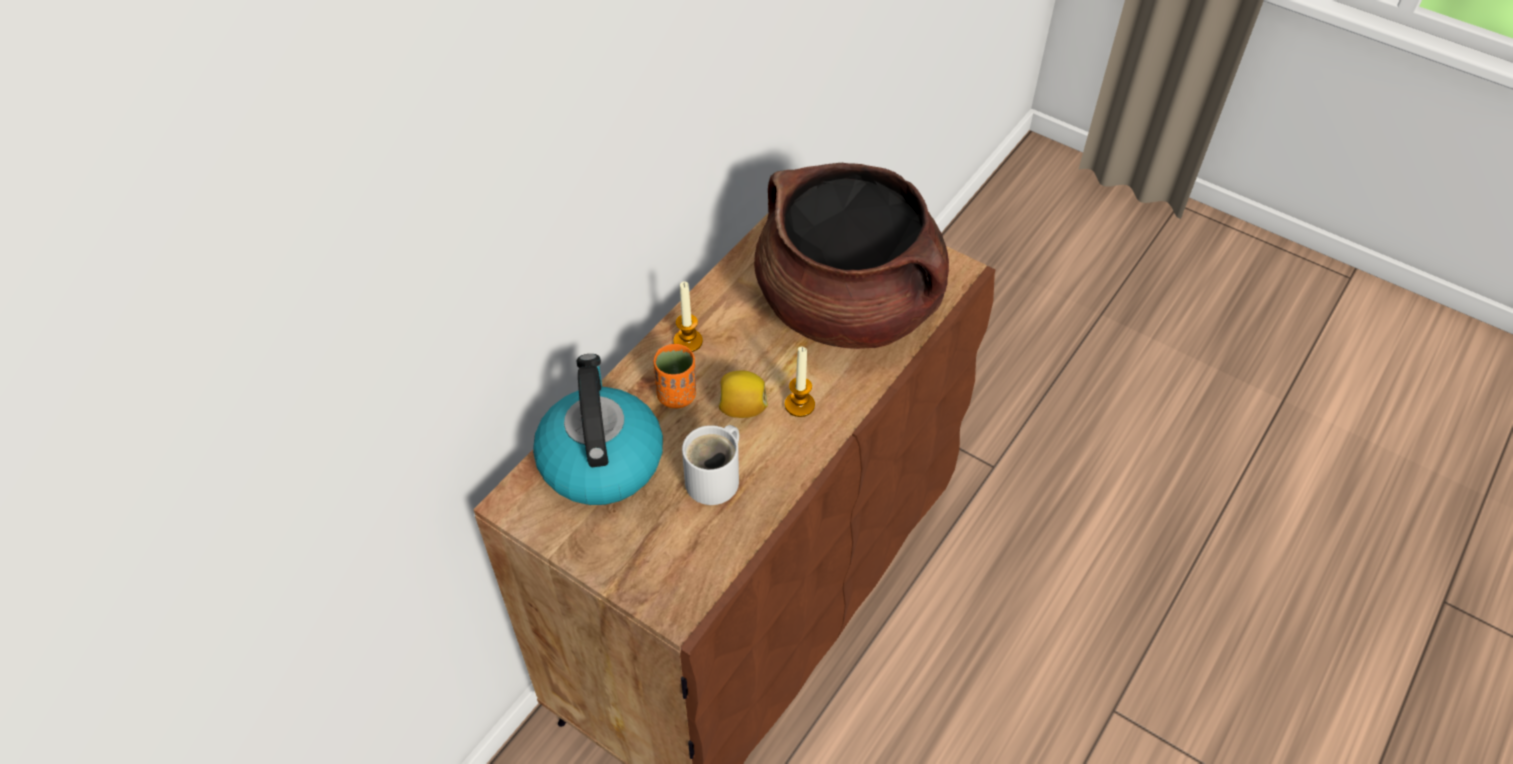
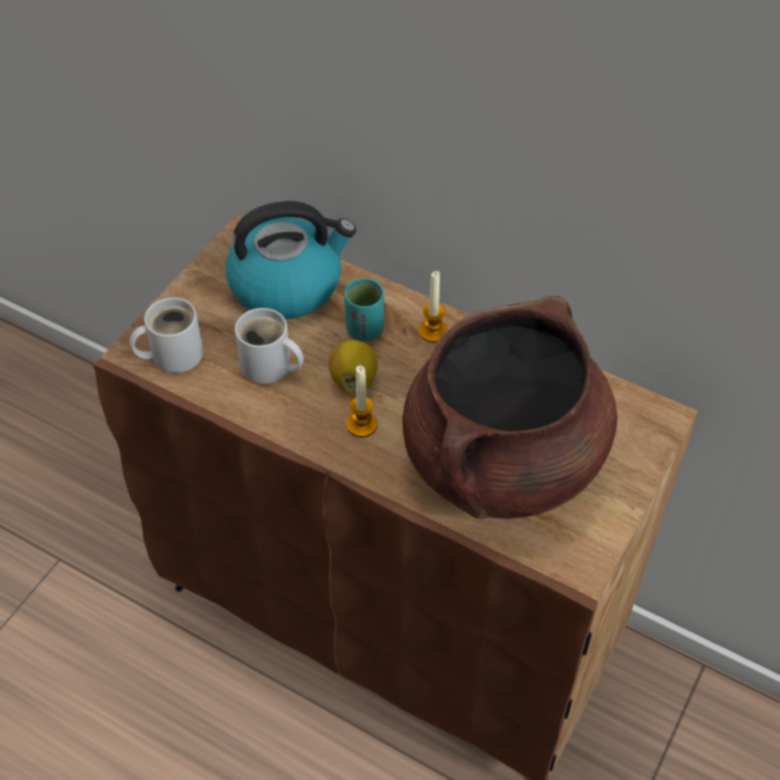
camera: 85 degrees right, 0 degrees up
(676, 395) = (364, 329): orange cup -> turquoise cup
(685, 571) = (172, 354): none -> white mug

